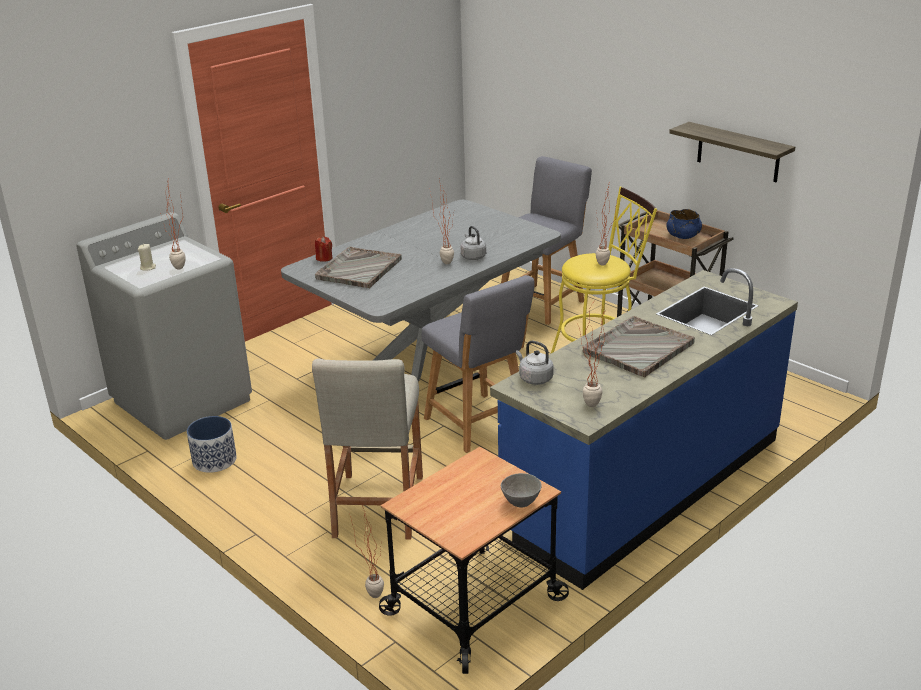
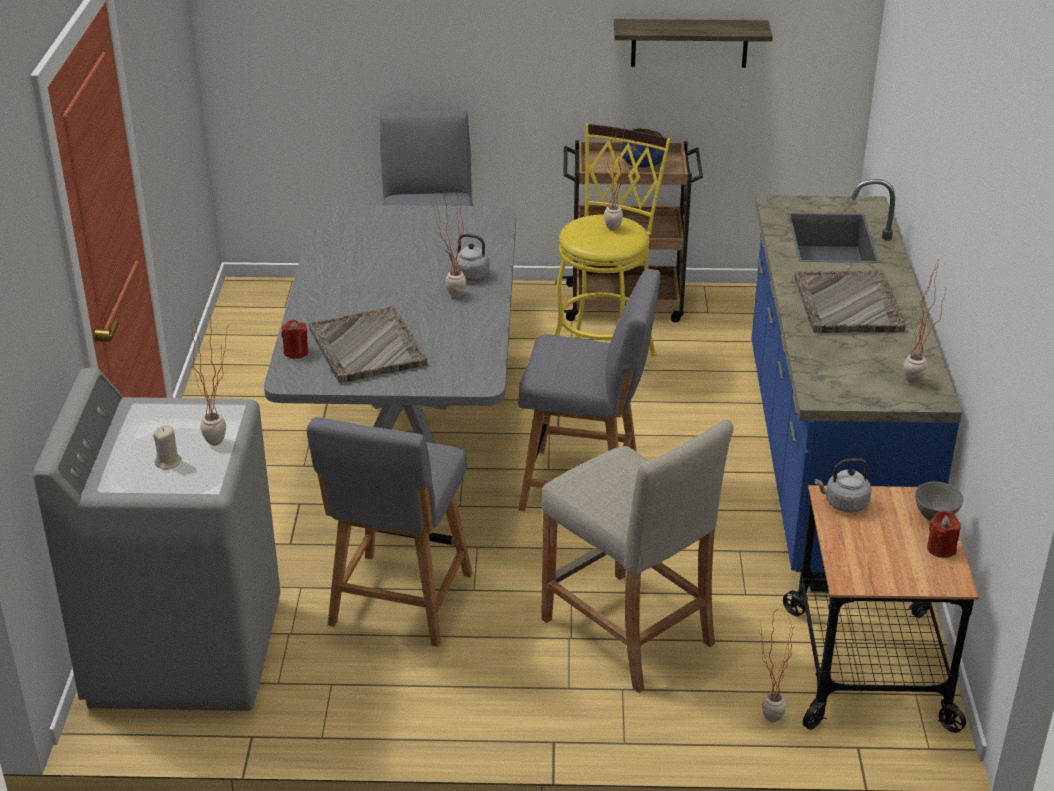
camera: 45 degrees left, 5 degrees up
(214, 460) = (361, 695): planter -> none
(296, 430) = (398, 604): none -> grey chair
(490, 520) = (941, 549): none -> red candle
(534, 378) = (821, 380): grey kettle -> grey kettle (844, 504)

